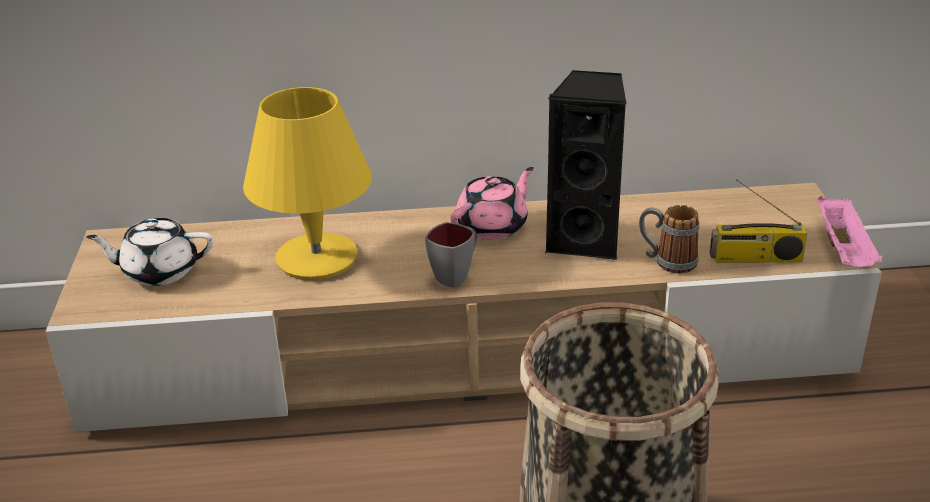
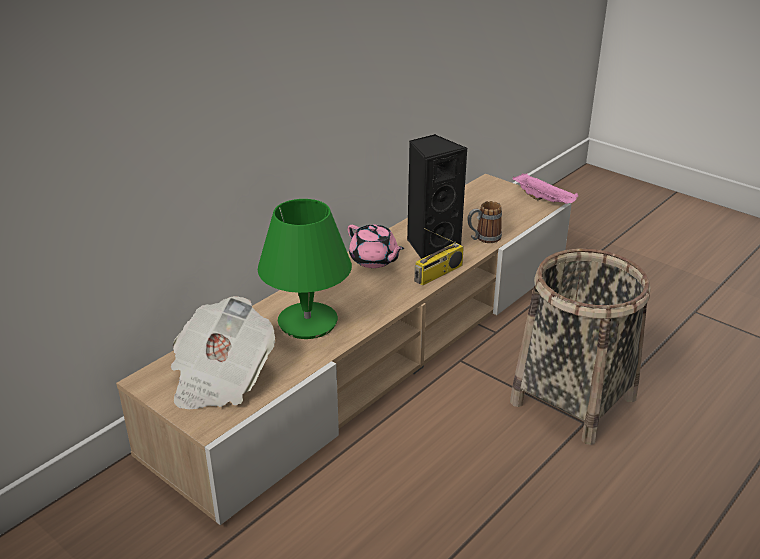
camera: 45 degrees left, 0 degrees up
(159, 271) = (220, 378): white teapot -> newspaper
(318, 258) = (308, 322): yellow table lamp -> green table lamp
(456, 275) = (398, 293): grey mug -> none
(493, 226) = (374, 260): pink teapot -> pink teapot turned 135 degrees clockwise
(755, 258) = (516, 220): radio -> radio (438, 274)

